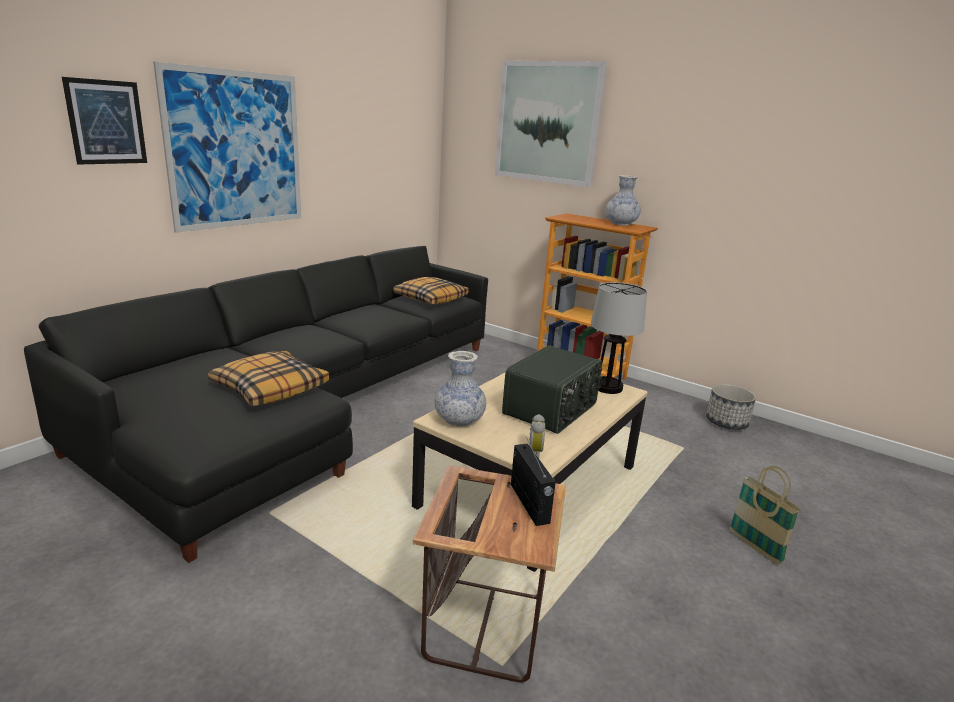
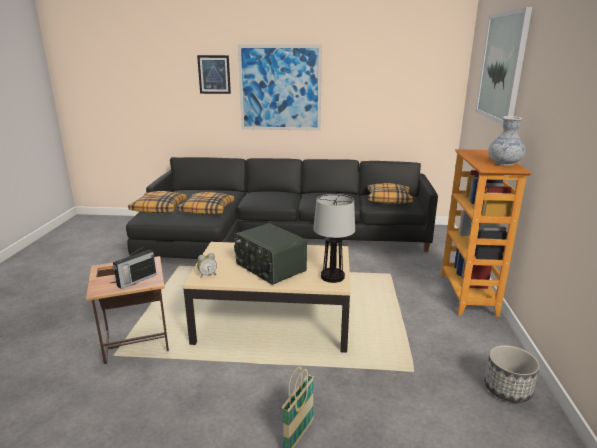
camera: 60 degrees right, 0 degrees up
(179, 422) = (159, 208): none -> pillow
(459, 420) = (224, 250): vase -> none
(552, 409) = (269, 268): radio -> radio turned 45 degrees clockwise

